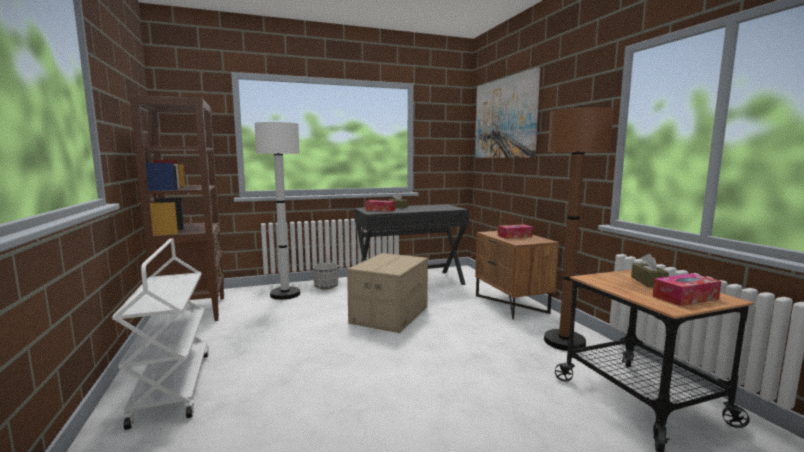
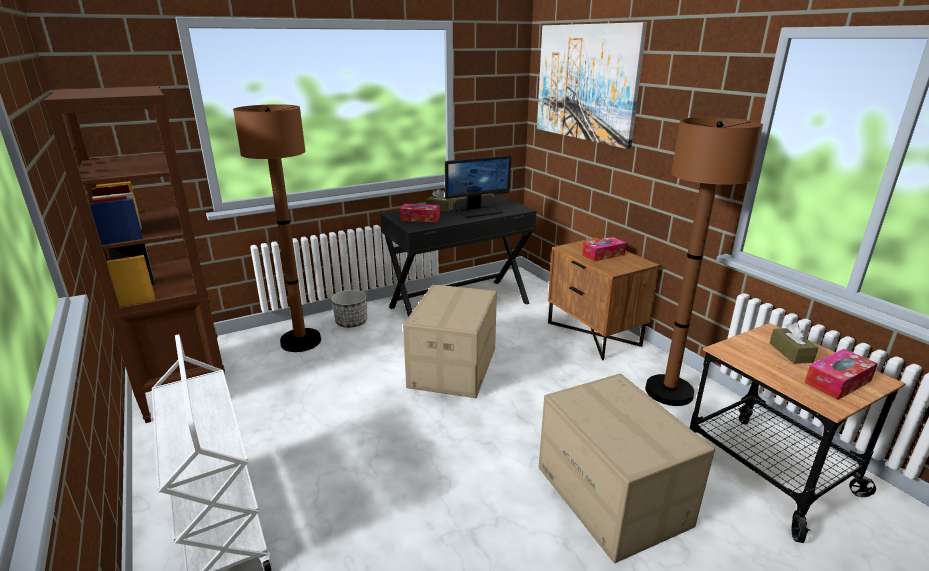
camera: 10 degrees left, 15 degrees up
(285, 294) = (301, 341): white floor lamp -> brown floor lamp
(425, 208) = (478, 211): none -> monitor
(490, 402) = (613, 496): none -> cardboard box

